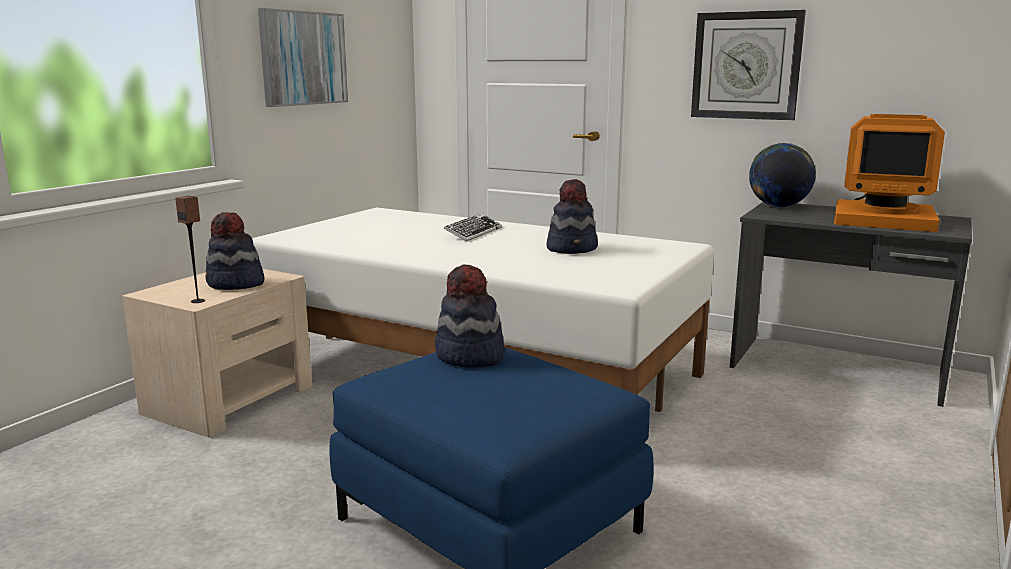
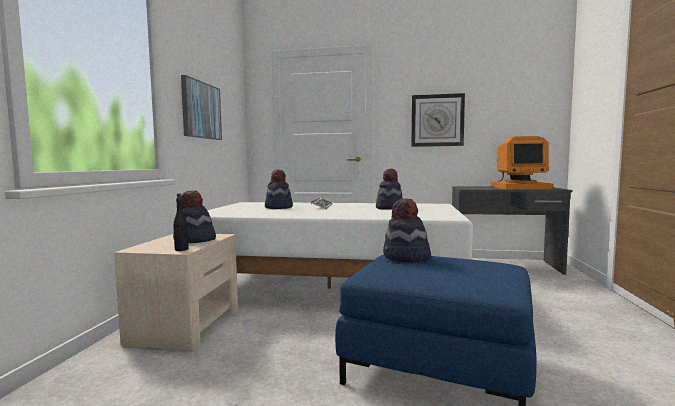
camera: 20 degrees left, 10 degrees down
(198, 301) = (181, 249): speaker -> black bottle
(403, 230) = (278, 207): none -> hat
(778, 206) = (465, 187): globe -> none

